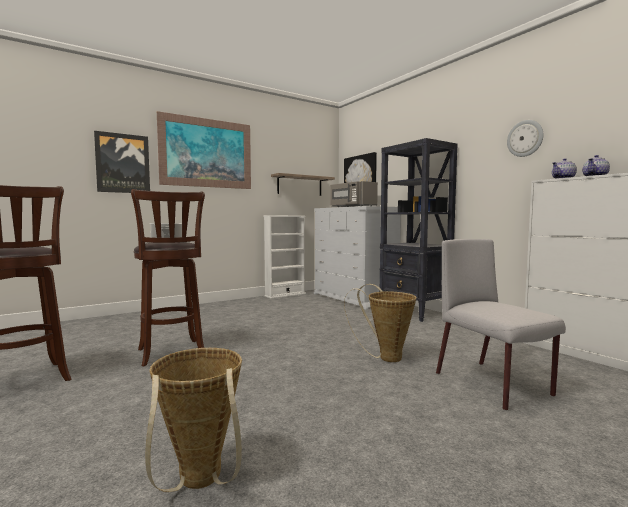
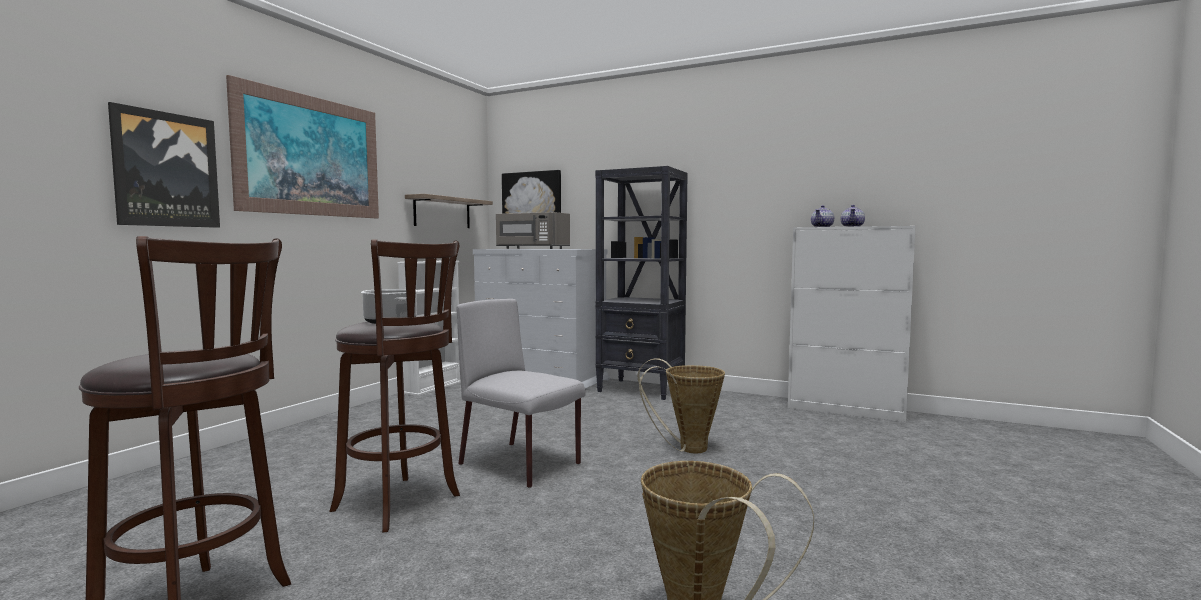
camera: 30 degrees left, 0 degrees up
(493, 385) = (817, 455): grey chair -> grey chair (521, 464)
(525, 138) = (771, 177): wall clock -> none

